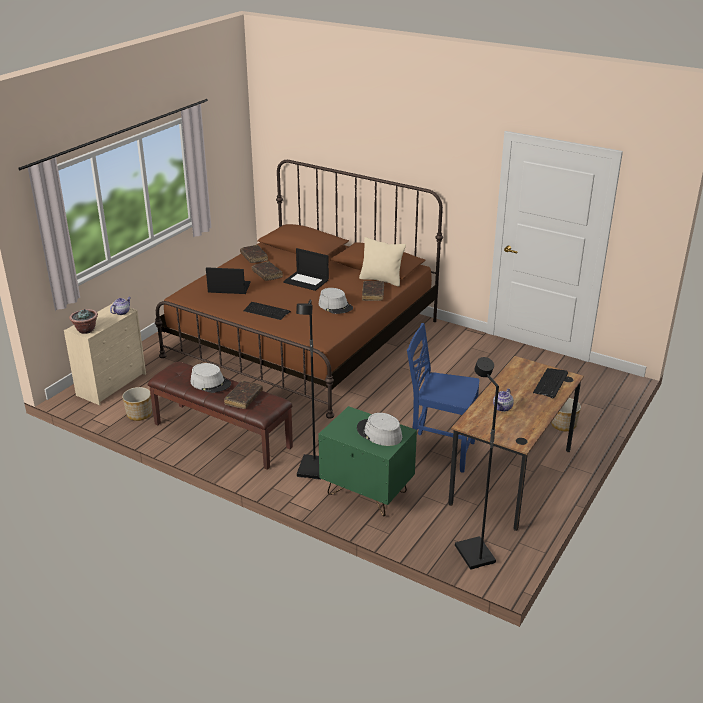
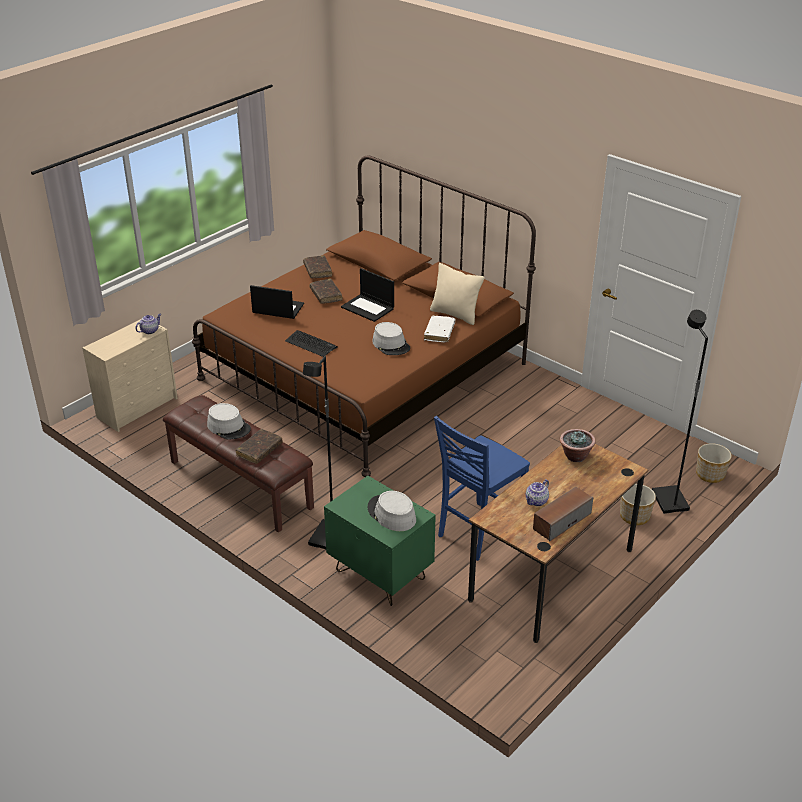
camera: 10 degrees right, 5 degrees up
(86, 330) = (105, 350): potted plant -> potted plant (575, 456)
(139, 414) = (157, 448): planter -> planter (709, 474)
(373, 294) = (439, 333): brown book -> white book
(439, 450) = (478, 532): blue chair -> blue chair turned 75 degrees counterclockwise
(473, 554) = (477, 665): black floor lamp -> black floor lamp (668, 501)
(529, 420) = (561, 521): none -> speaker
(551, 383) = (604, 475): keyboard -> none

